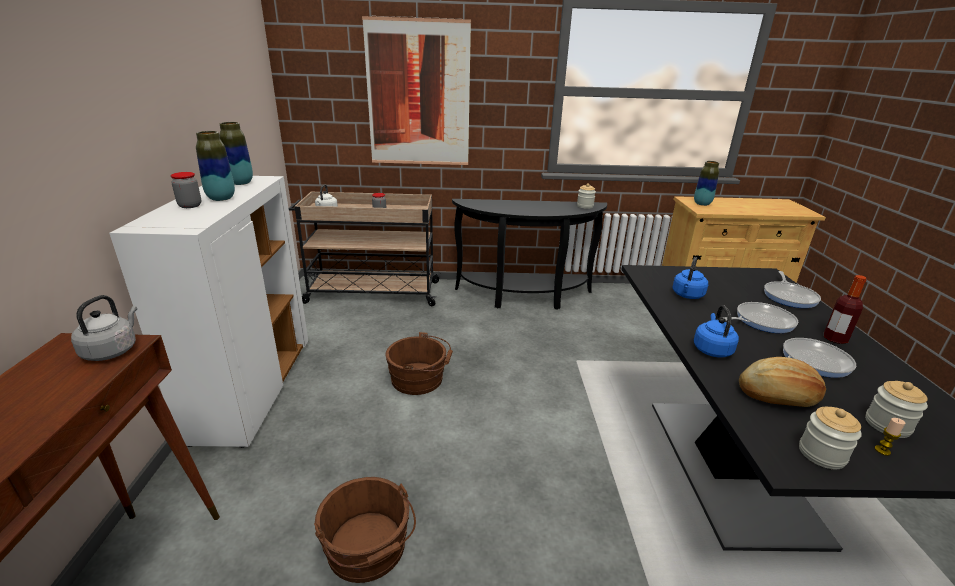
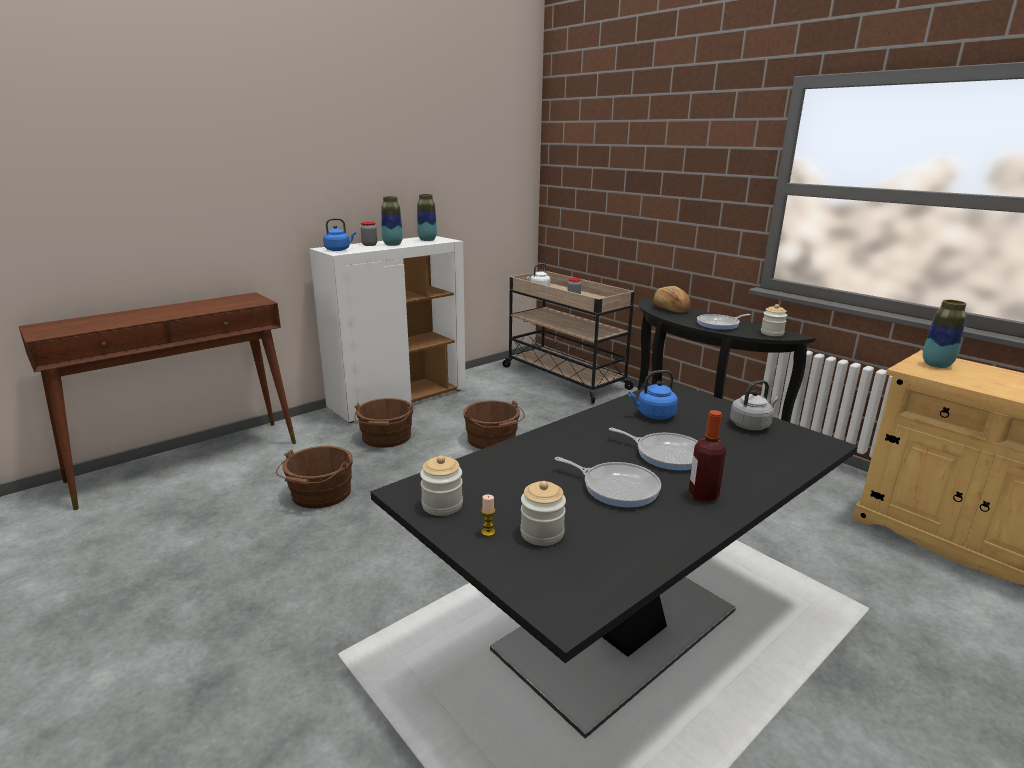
camera: 50 degrees right, 5 degrees down
(112, 350) = (253, 302): grey kettle -> grey kettle (751, 425)
(320, 438) = (386, 438): none -> brown bucket
(418, 94) = (640, 186): picture -> none
(711, 349) = (555, 441): blue kettle -> blue kettle (339, 249)
(778, 396) = (513, 479): bread -> bread (670, 309)
(789, 296) = (775, 461): frying pan -> frying pan (719, 325)

